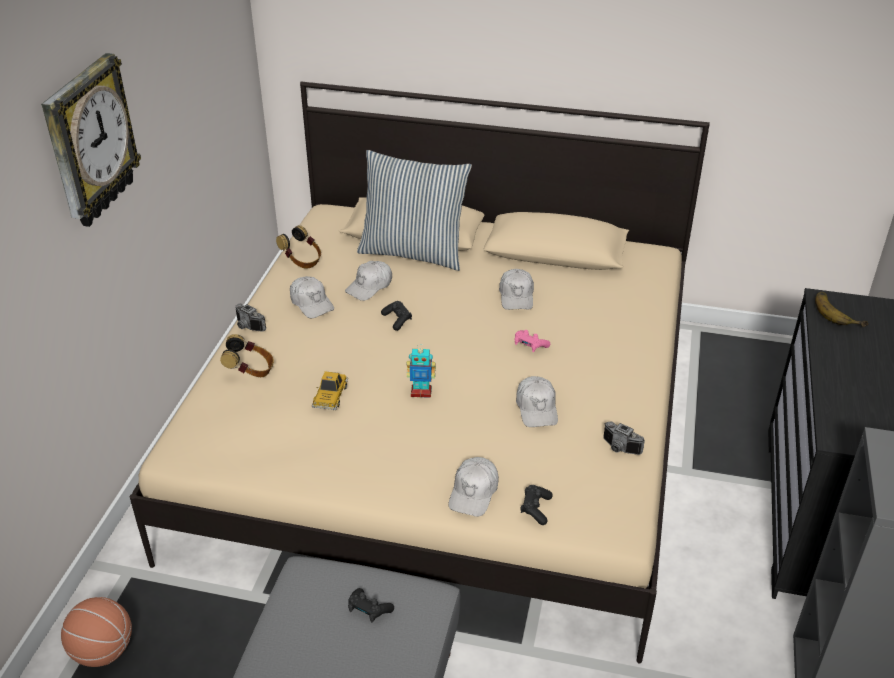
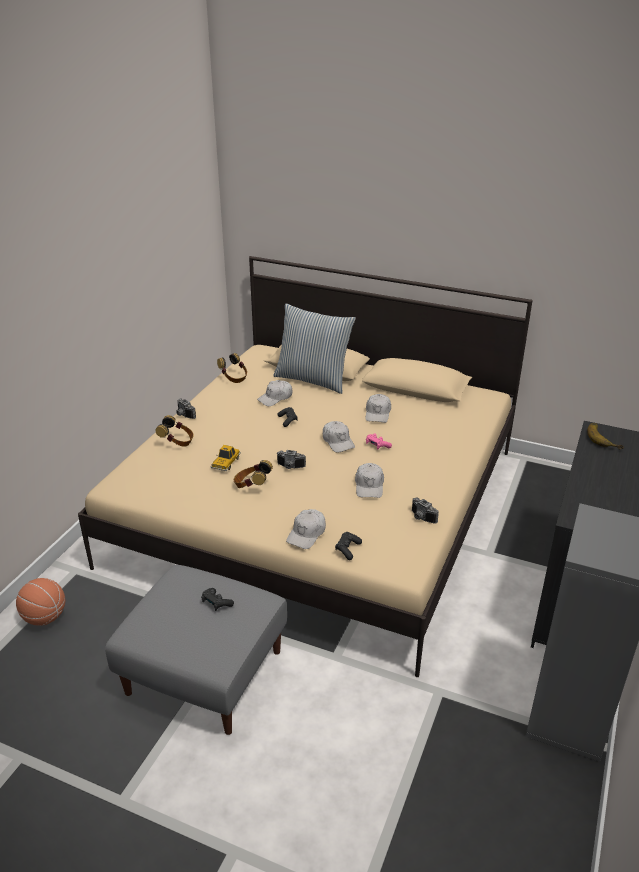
camera: 10 degrees right, 5 degrees down
(89, 142) = (79, 270): wall clock -> none
(311, 303) = (232, 404): white cap -> white cap (338, 441)
(377, 428) = (252, 486): none -> headphones
(421, 392) = (290, 467): toy robot -> camera

